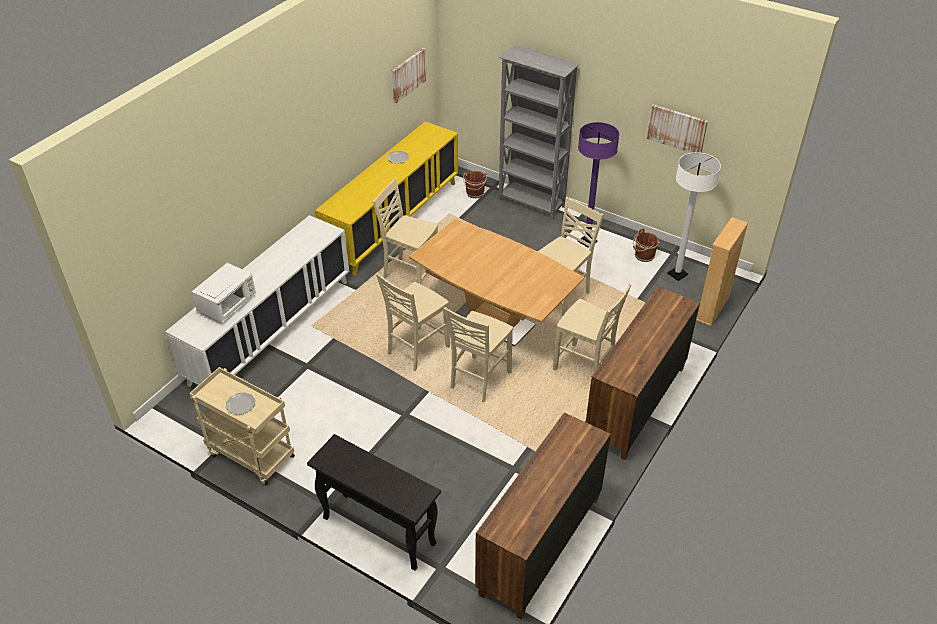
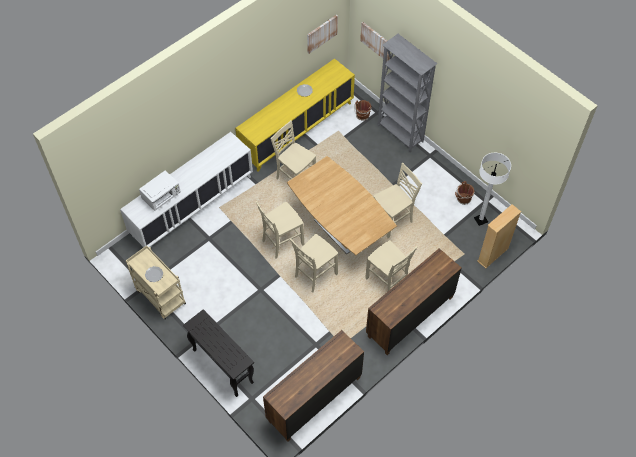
camera: 15 degrees right, 15 degrees up
(587, 241) = (427, 177): purple floor lamp -> none
(677, 129) = (495, 127): picture -> picture (376, 41)

